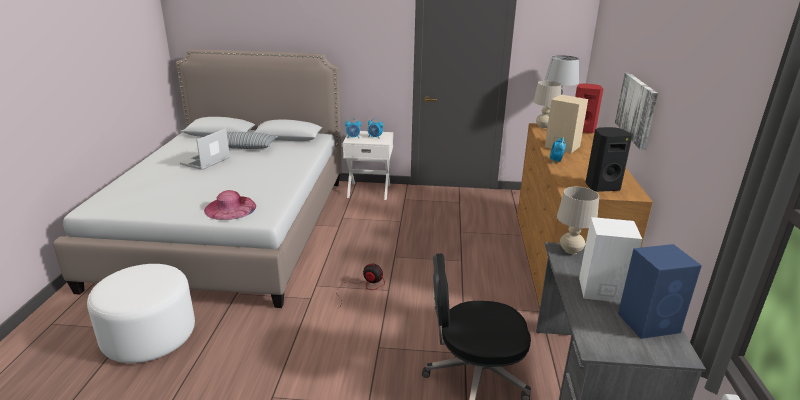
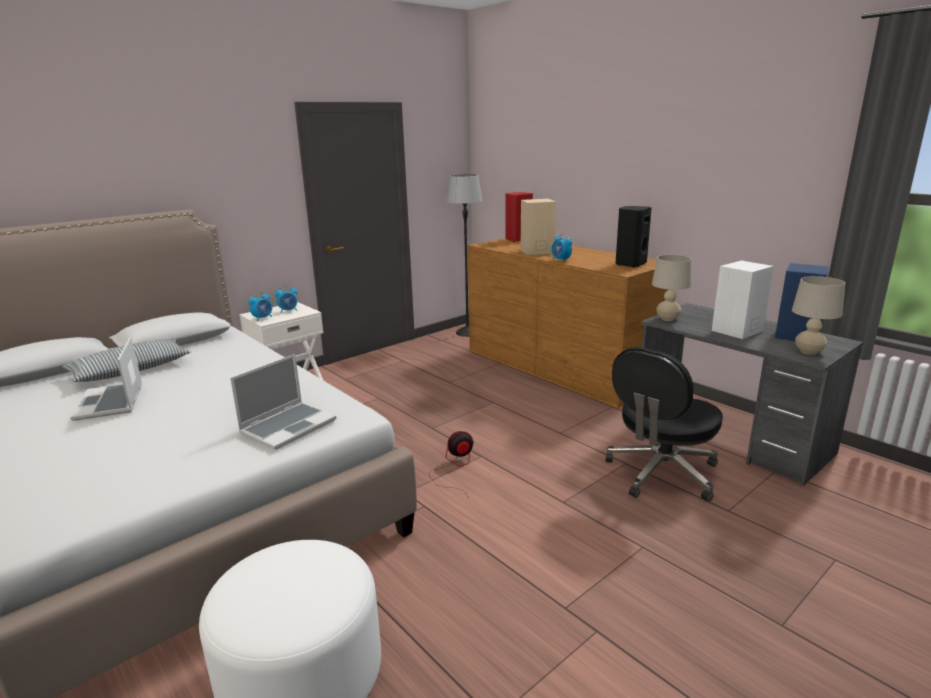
camera: 45 degrees left, 5 degrees down
(230, 208) = (288, 426): pink hat -> laptop
(543, 127) = (486, 244): beige table lamp -> beige table lamp (808, 352)
(637, 109) = (605, 195): picture -> none

